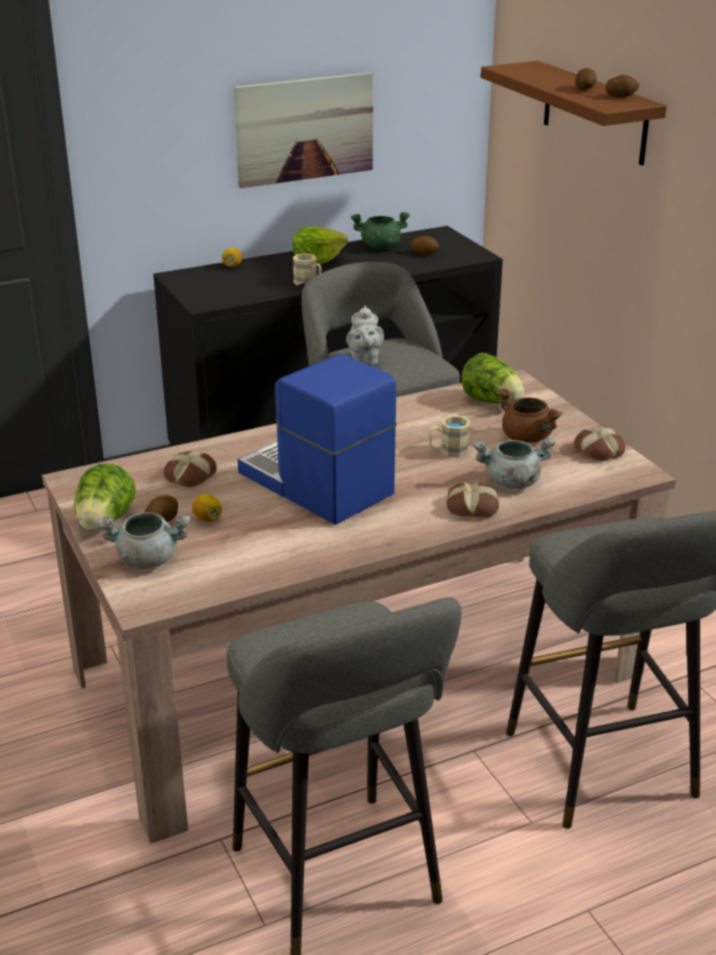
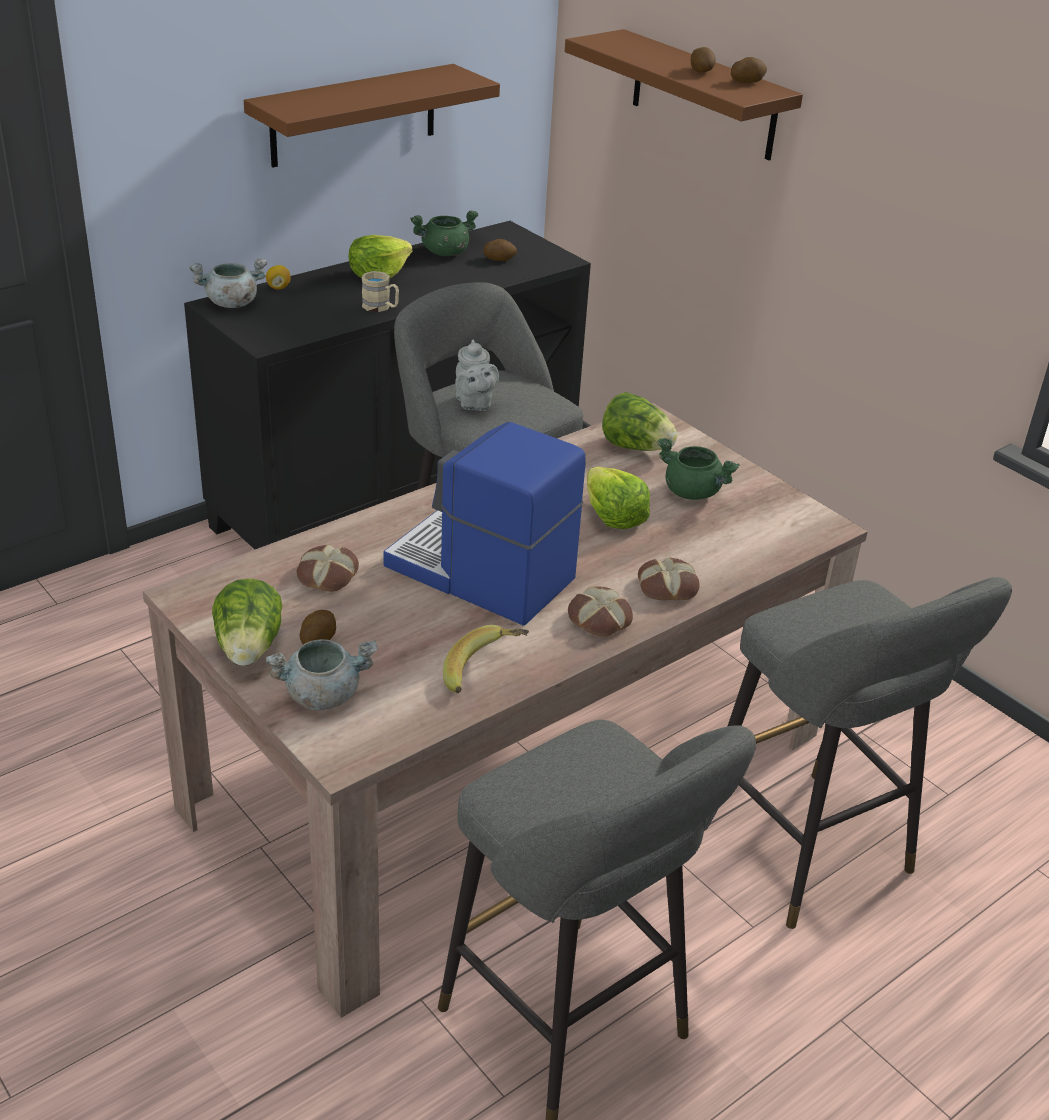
camera: 15 degrees left, 5 degrees up
(207, 519) = (372, 632): lemon -> none
(286, 556) = (484, 673): none -> banana
(304, 129) = (354, 115): picture -> brown shelf
(448, 451) = (613, 517): beige mug -> lettuce
(512, 482) = (698, 551): grey cooking pot -> grey cooking pot (231, 303)
(527, 438) = (693, 492): brown cooking pot -> green cooking pot
(598, 450) = (774, 502): bread -> bread (598, 619)

